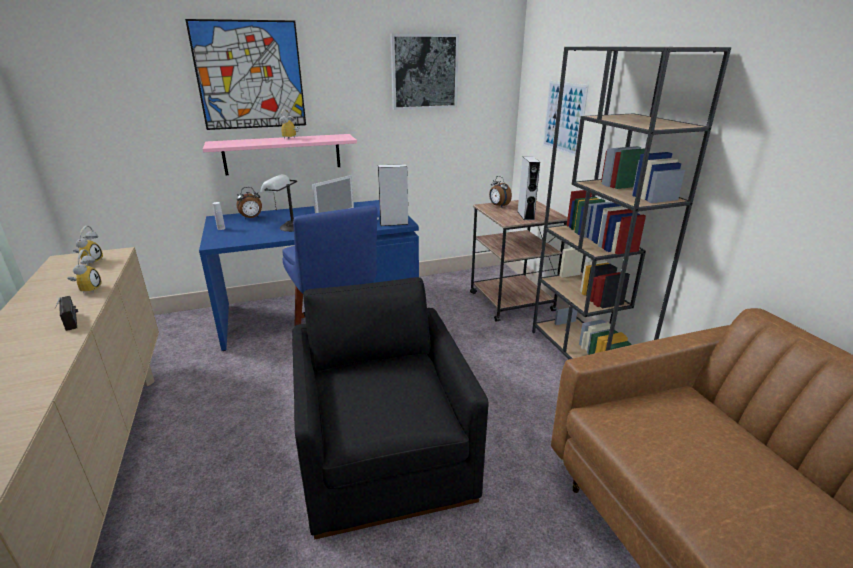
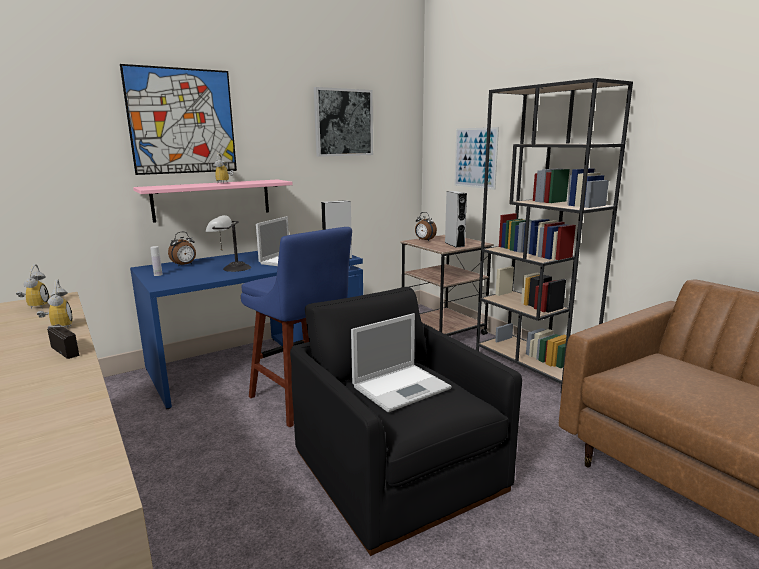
camera: 15 degrees left, 10 degrees down
(378, 386) = (402, 387): none -> laptop

